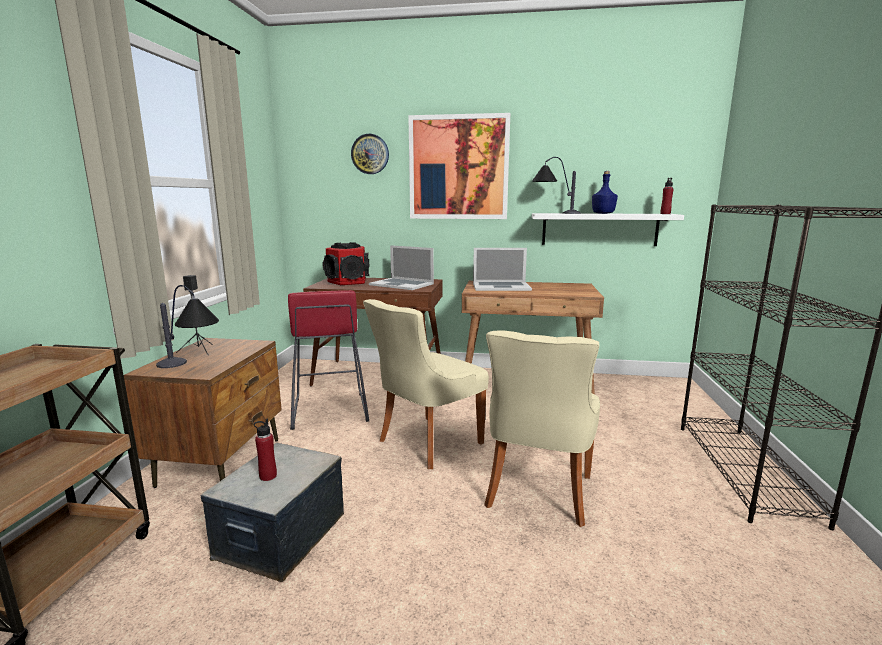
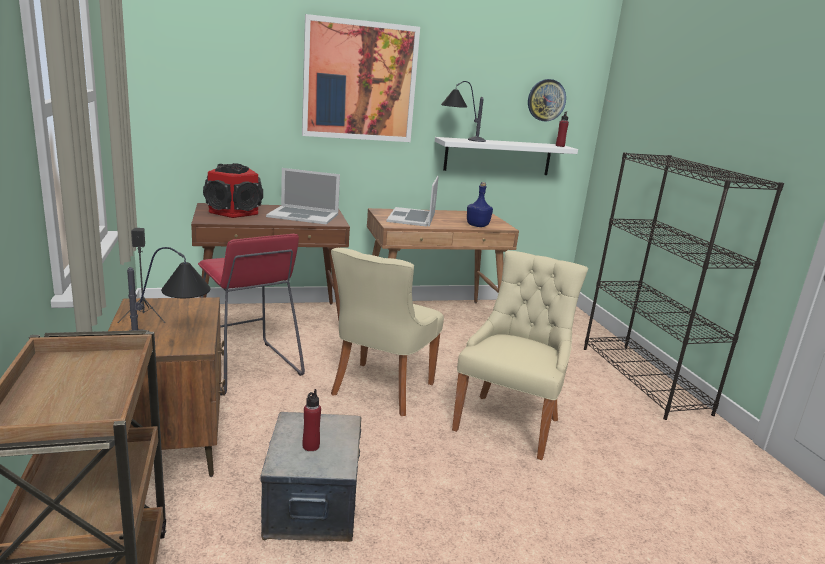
camera: 25 degrees left, 5 degrees up
(370, 154) = (253, 54): wall clock -> wall clock (546, 100)
(501, 286) = (412, 217): laptop -> laptop turned 120 degrees clockwise
(537, 493) = (509, 423): beige chair -> beige chair turned 150 degrees counterclockwise
(603, 213) = (505, 142): blue bottle -> blue bottle (477, 226)

